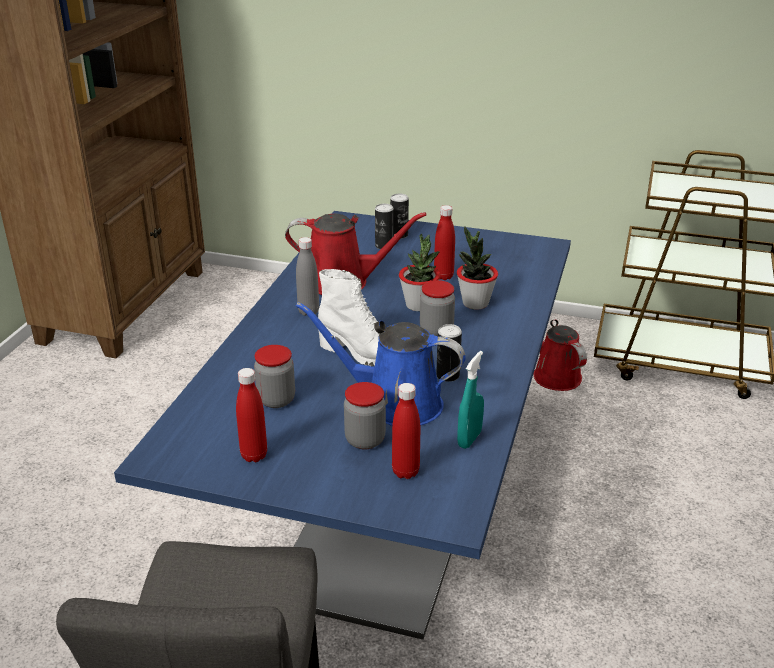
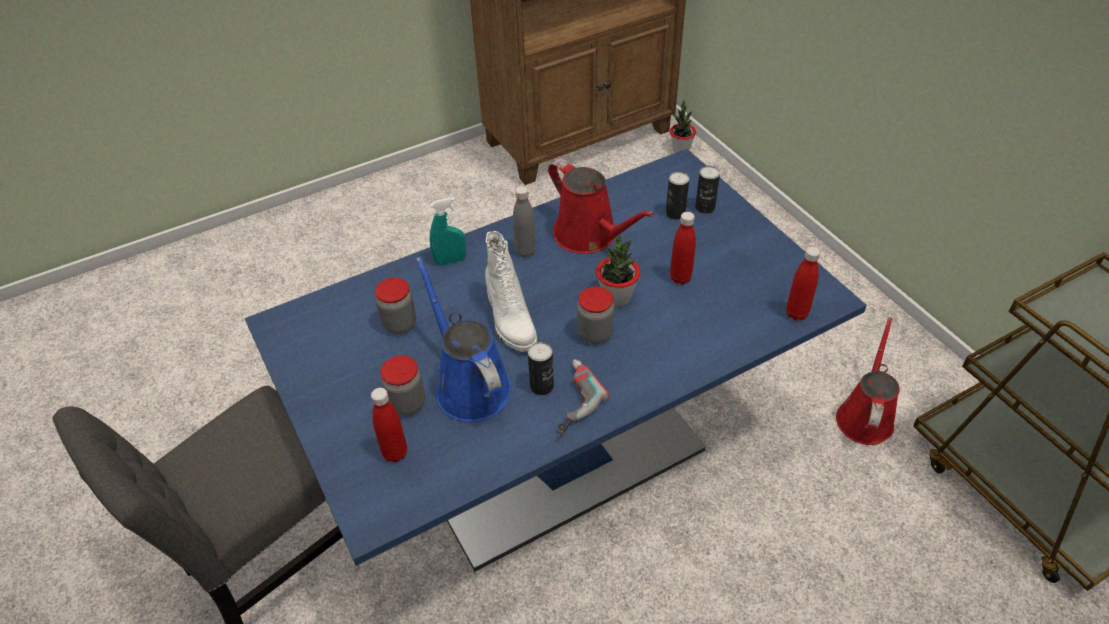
camera: 45 degrees right, 15 degrees up
(254, 455) = (327, 364): red bottle -> red bottle (796, 313)
(469, 439) = (474, 459): turquoise spray bottle -> turquoise spray bottle (450, 261)
(475, 303) = (666, 325): potted plant -> potted plant (681, 149)
(478, 373) = (568, 400): none -> power drill

